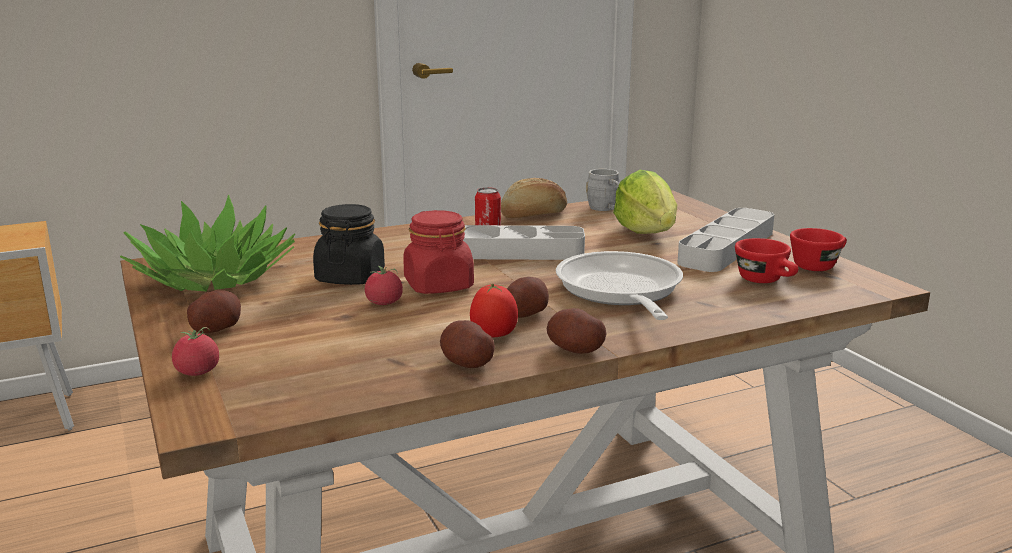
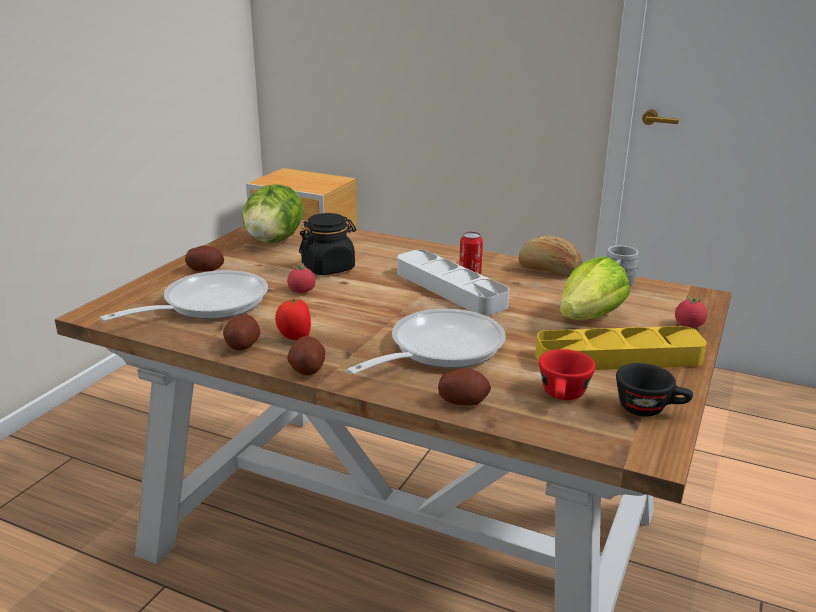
camera: 50 degrees right, 5 degrees up
(197, 372) = (148, 289): tomato -> tomato (689, 325)
(214, 278) = (273, 241): potted plant -> lettuce
(320, 353) = (207, 304): none -> frying pan
(439, 286) = (354, 294): red jar -> none
(525, 314) = (345, 334): potato -> potato (463, 401)
(727, 247) = (618, 357): grey tray -> yellow tray
(818, 265) = (650, 409): red cup -> black cup

